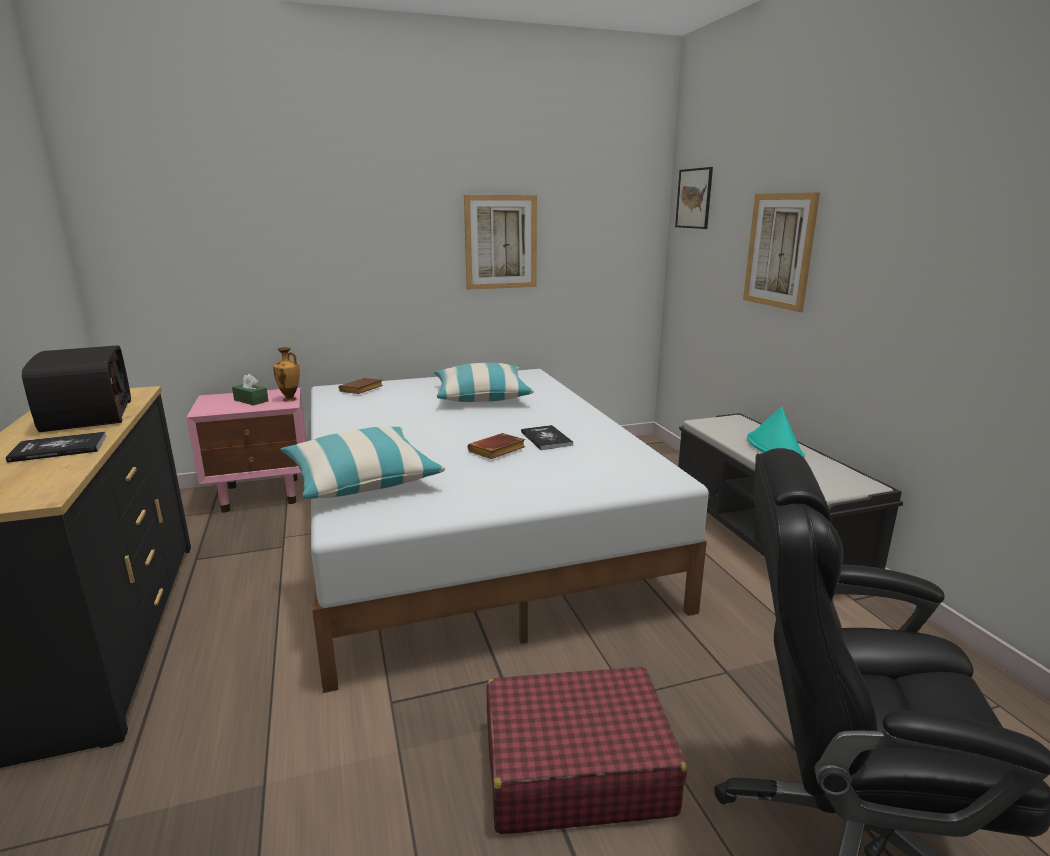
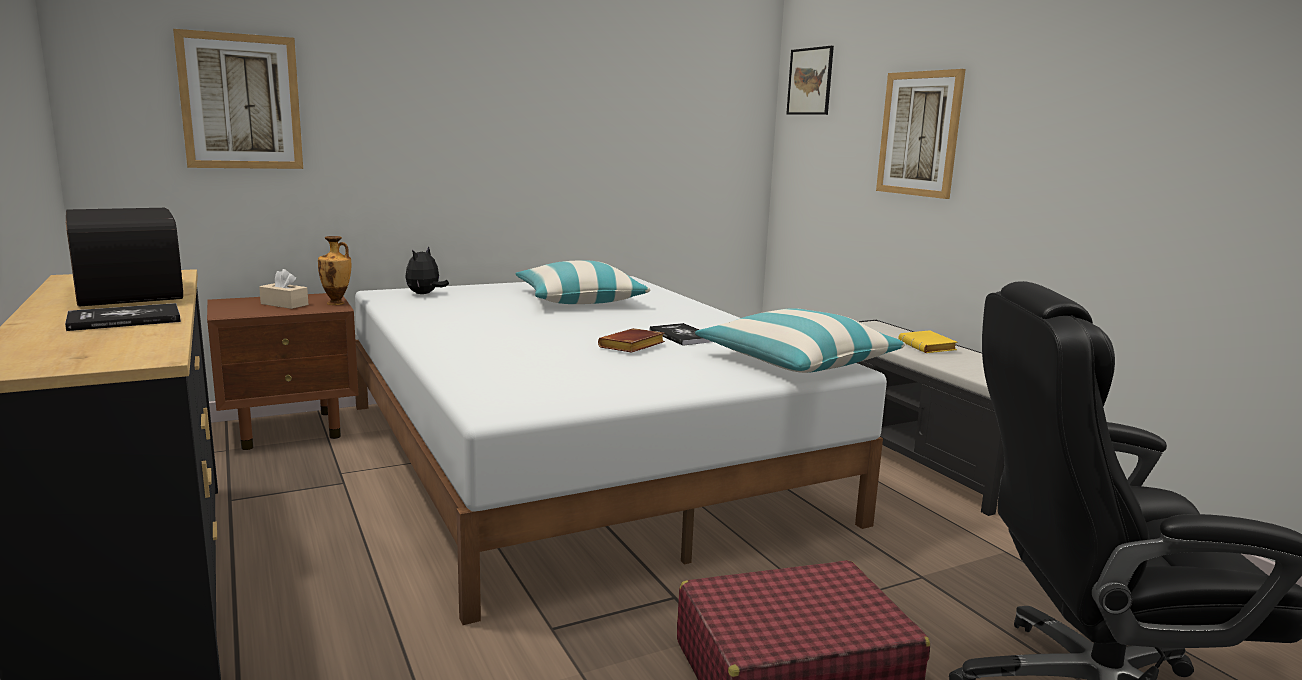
camera: 10 degrees left, 5 degrees down
(251, 400) = (284, 304): green tissue box -> beige tissue box
(263, 494) = (291, 429): pink nightstand -> brown nightstand
(361, 390) = (425, 294): brown book -> plush toy
(361, 479) = (485, 372): pillow -> pillow (796, 362)
(501, 242) = (591, 122): picture -> picture (241, 102)
(774, 447) = (929, 347): turquoise hat -> yellow book

